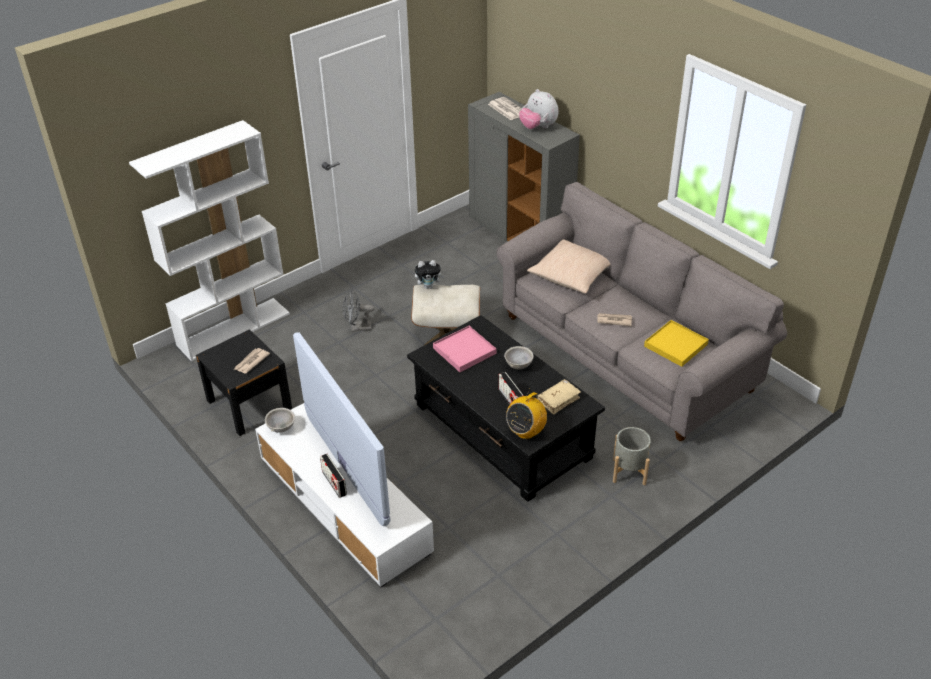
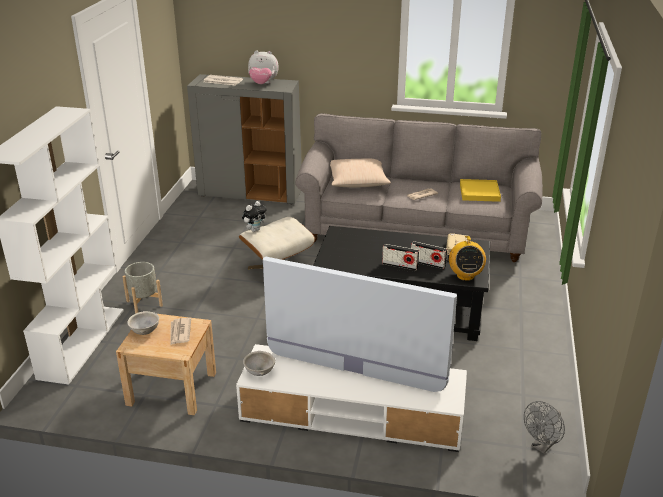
camera: 40 degrees left, 10 degrees down
(249, 404) = (172, 388): black nightstand -> beige nightstand
(334, 483) = (359, 386): radio -> radio (400, 265)
(357, 328) = (199, 295): grey fan -> grey fan (542, 446)
(464, 351) = (351, 250): pink tray -> none
(518, 365) = (401, 242): grey bowl -> grey bowl (144, 332)
(629, 471) = (511, 292): grey planter -> grey planter (144, 303)

